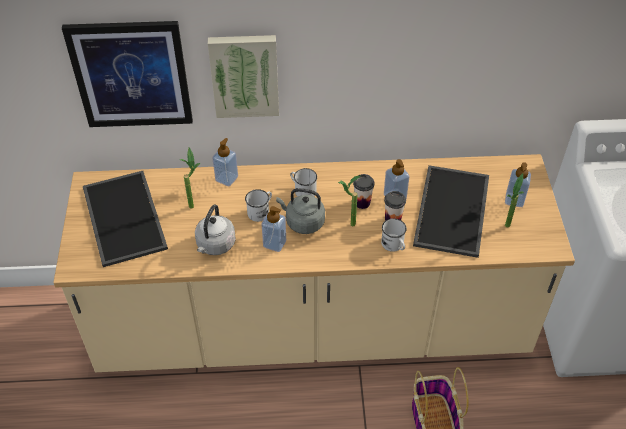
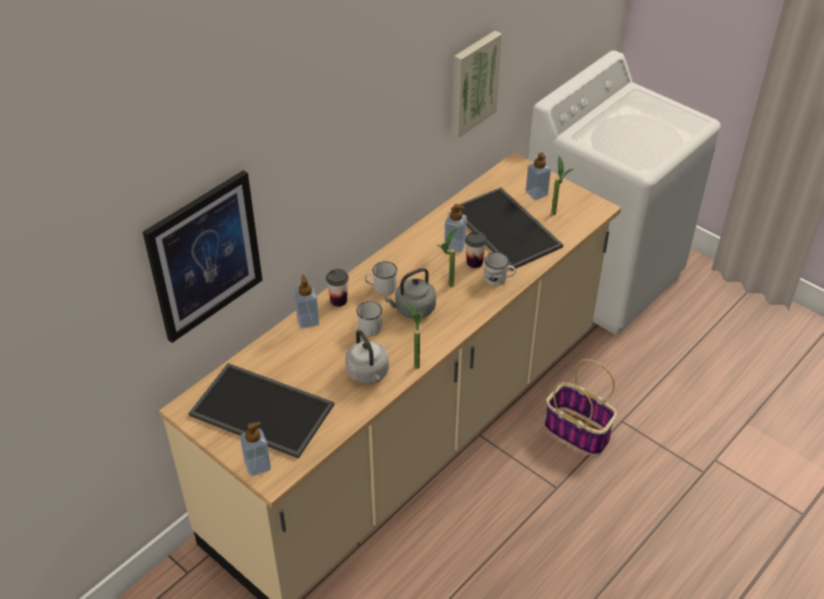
camera: 45 degrees left, 5 degrees down
(194, 203) = (306, 357): potted plant -> potted plant (414, 362)
(245, 75) = (299, 199): picture -> picture (472, 83)
(274, 243) = (412, 339): soap dispenser -> soap dispenser (257, 465)
(362, 203) = (437, 266): cup -> cup (338, 300)

